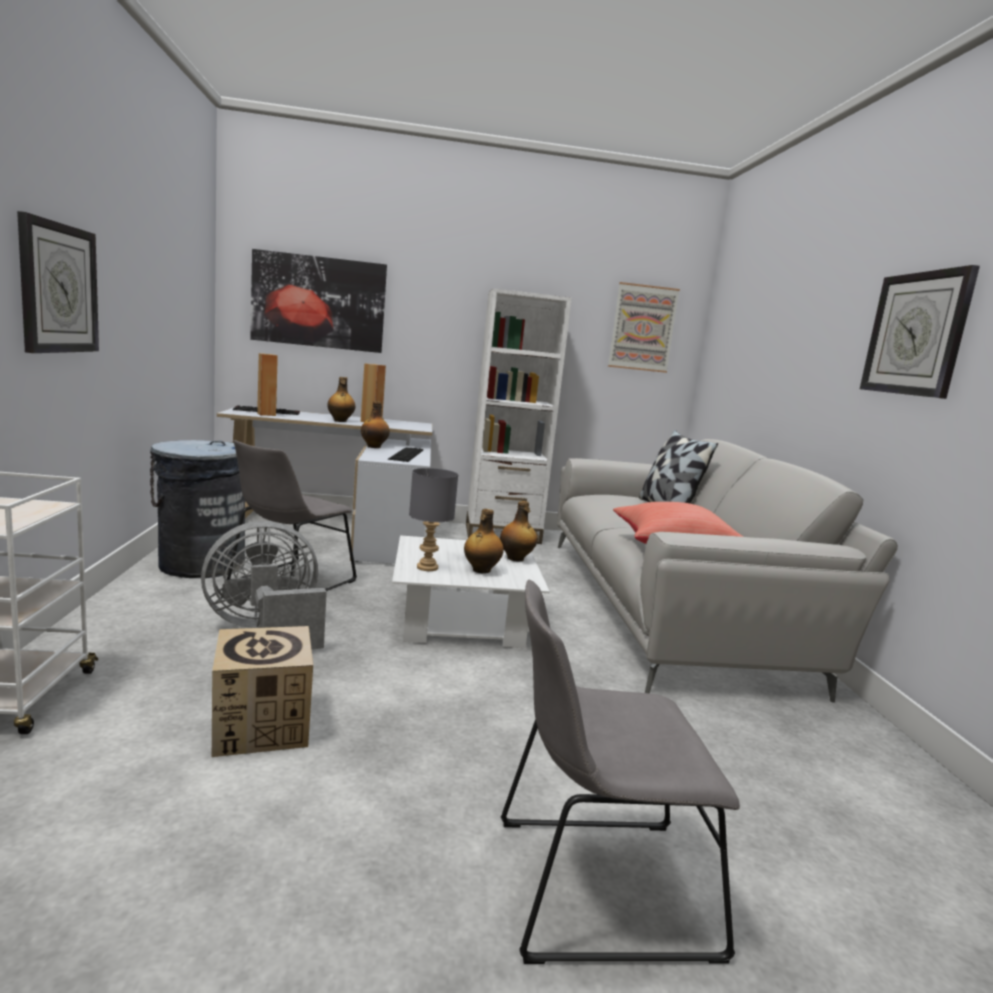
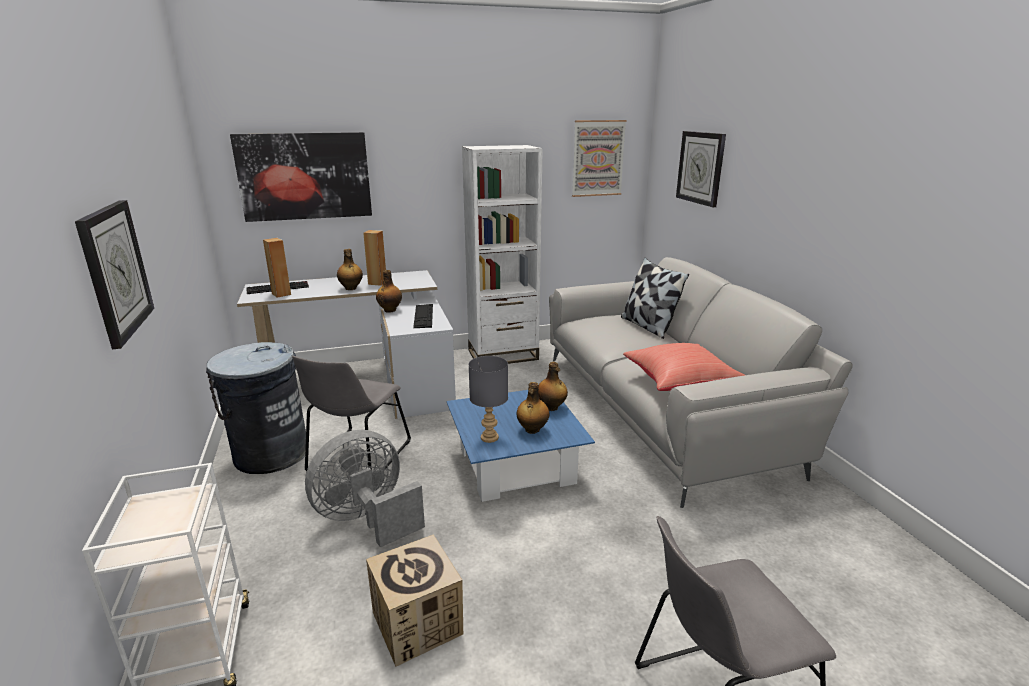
camera: 10 degrees left, 10 degrees up
(462, 620) = (515, 465): white coffee table -> blue coffee table
(916, 334) = (860, 197): wall clock -> wall clock (700, 168)

